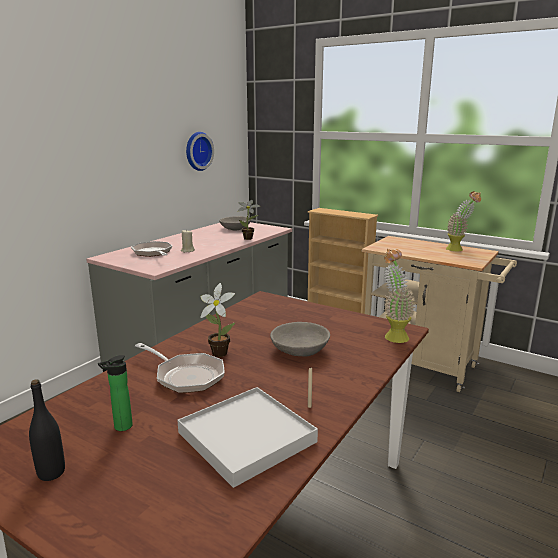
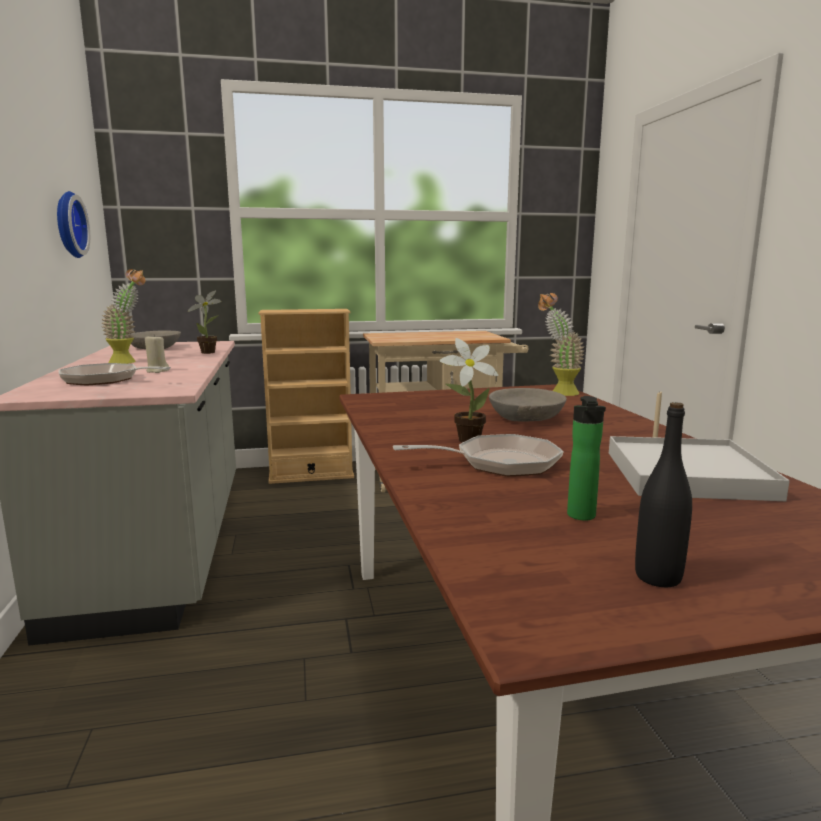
camera: 45 degrees left, 5 degrees down
(459, 250) = (456, 333): potted plant -> potted plant (129, 362)

